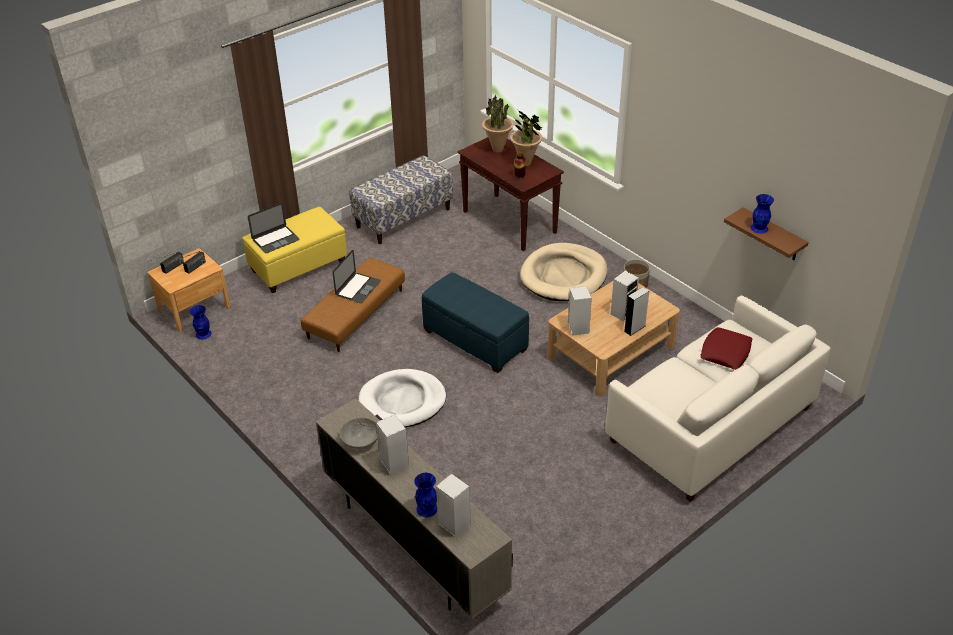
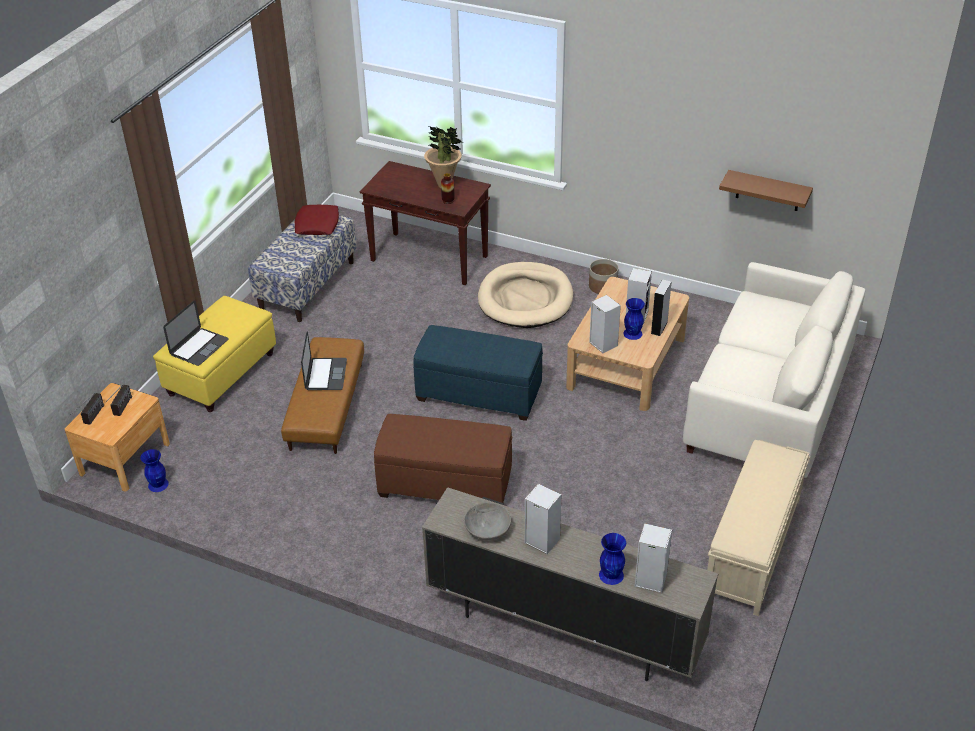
camera: 25 degrees left, 0 degrees up
(402, 401) = (446, 483): white dog bed -> brown ottoman
(497, 149) = (403, 178): potted plant -> none
(609, 539) = (752, 549): none -> beige bench
(725, 352) = (766, 324): red pillow -> red pillow (317, 224)
(759, 228) = (759, 186): blue vase -> blue vase (633, 333)

